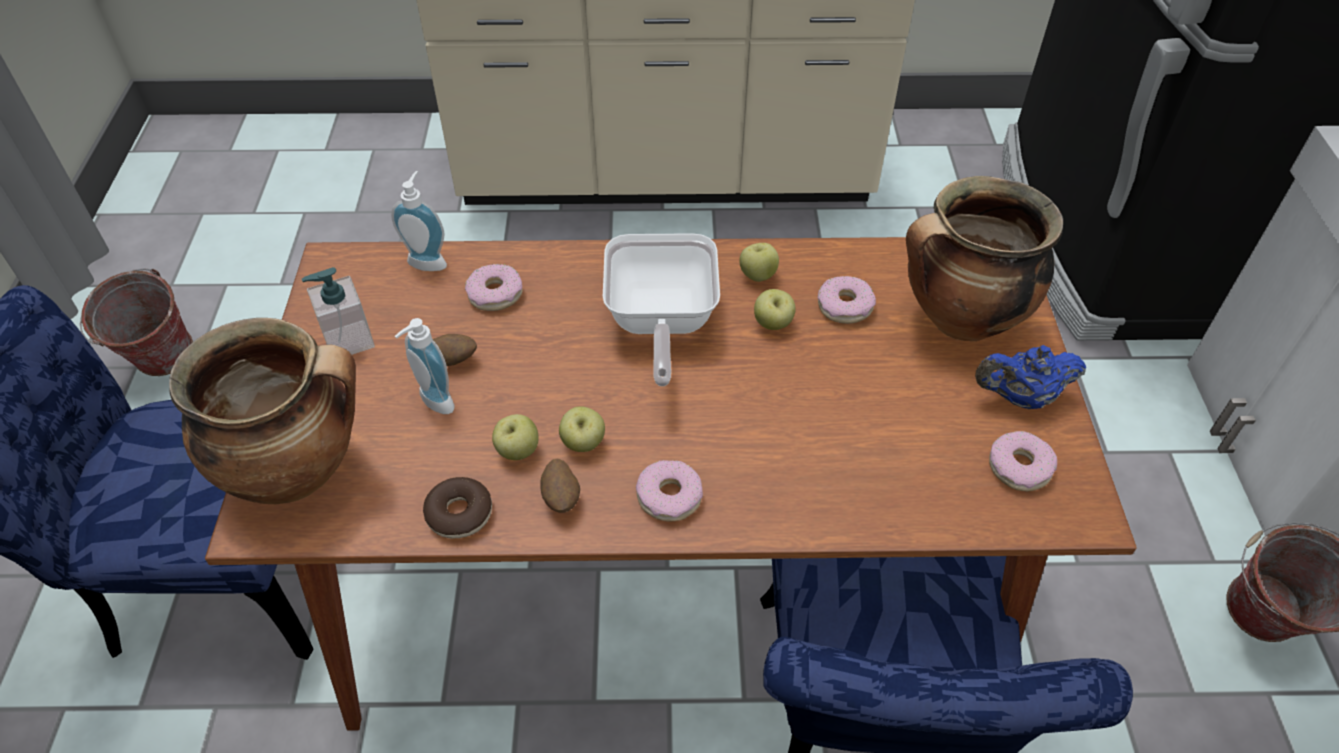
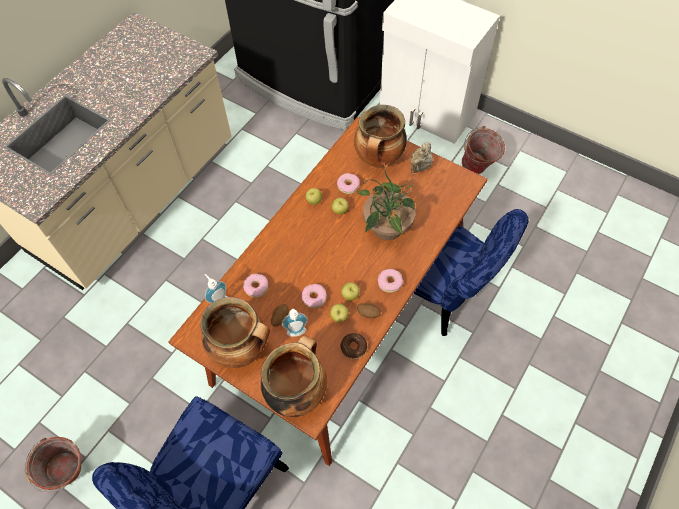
camera: 55 degrees left, 10 degrees up
(348, 340) = (241, 349): soap dispenser -> cooking pot
(660, 324) = (314, 243): frying pan -> none
(802, 420) = (386, 228): none -> potted plant
(1019, 467) = (444, 185): donut -> donut (314, 298)
(1020, 398) = (420, 166): blue teapot -> beige teapot

